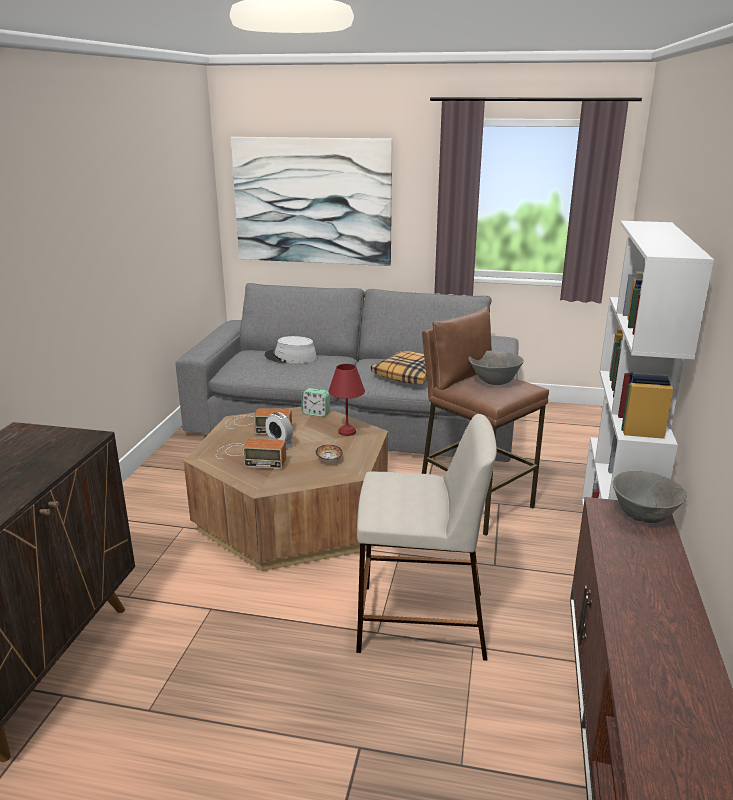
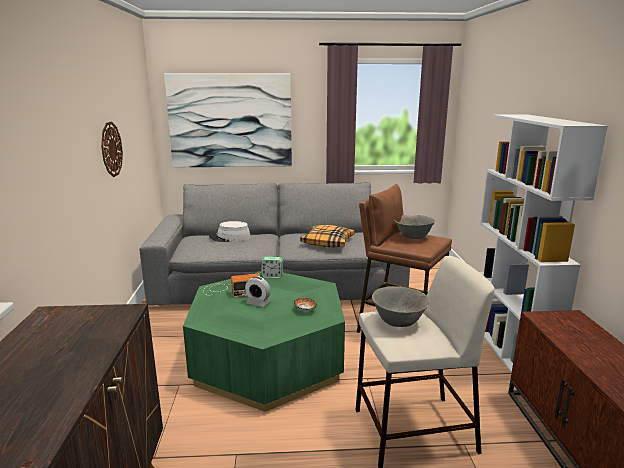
camera: 15 degrees left, 5 degrees down
(141, 242) = (111, 149): none -> wall clock
(249, 456) = (238, 315): radio -> none
(293, 515) = (268, 360): brown coffee table -> green coffee table
(346, 432) = (305, 287): red table lamp -> none
(643, 516) = (570, 319): grey bowl -> grey bowl (398, 322)

